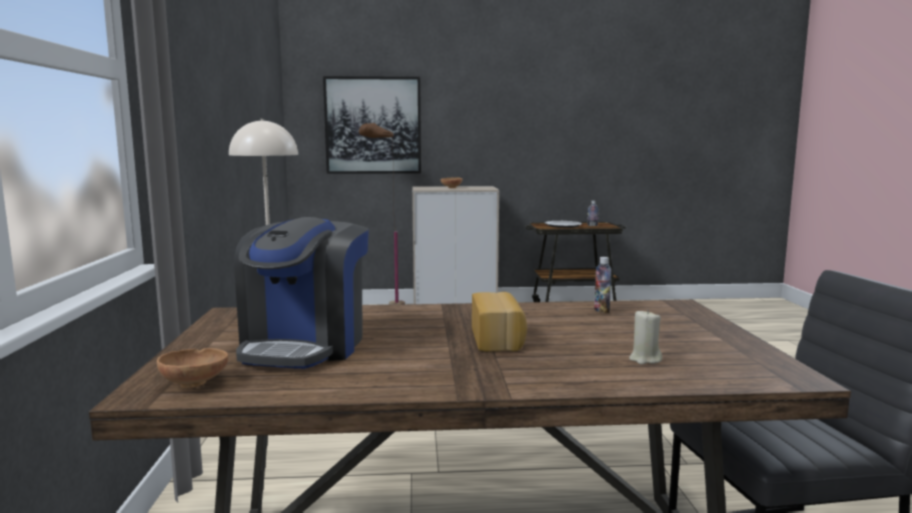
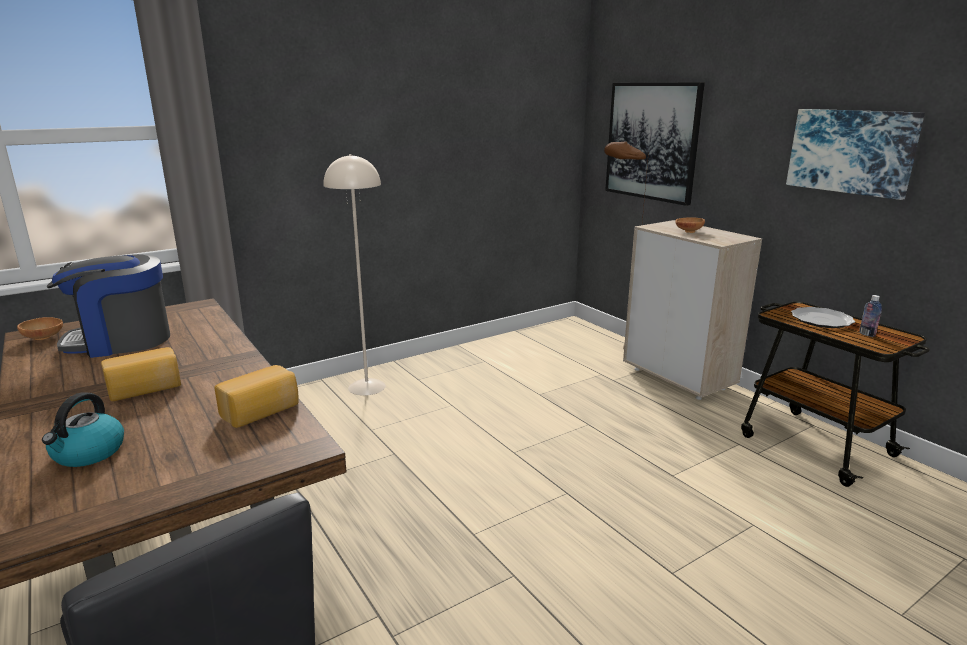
camera: 60 degrees right, 10 degrees up
(539, 121) = (851, 151): none -> picture
(601, 310) = (261, 412): bottle -> bread
(644, 359) = (88, 453): beige candle -> kettle

